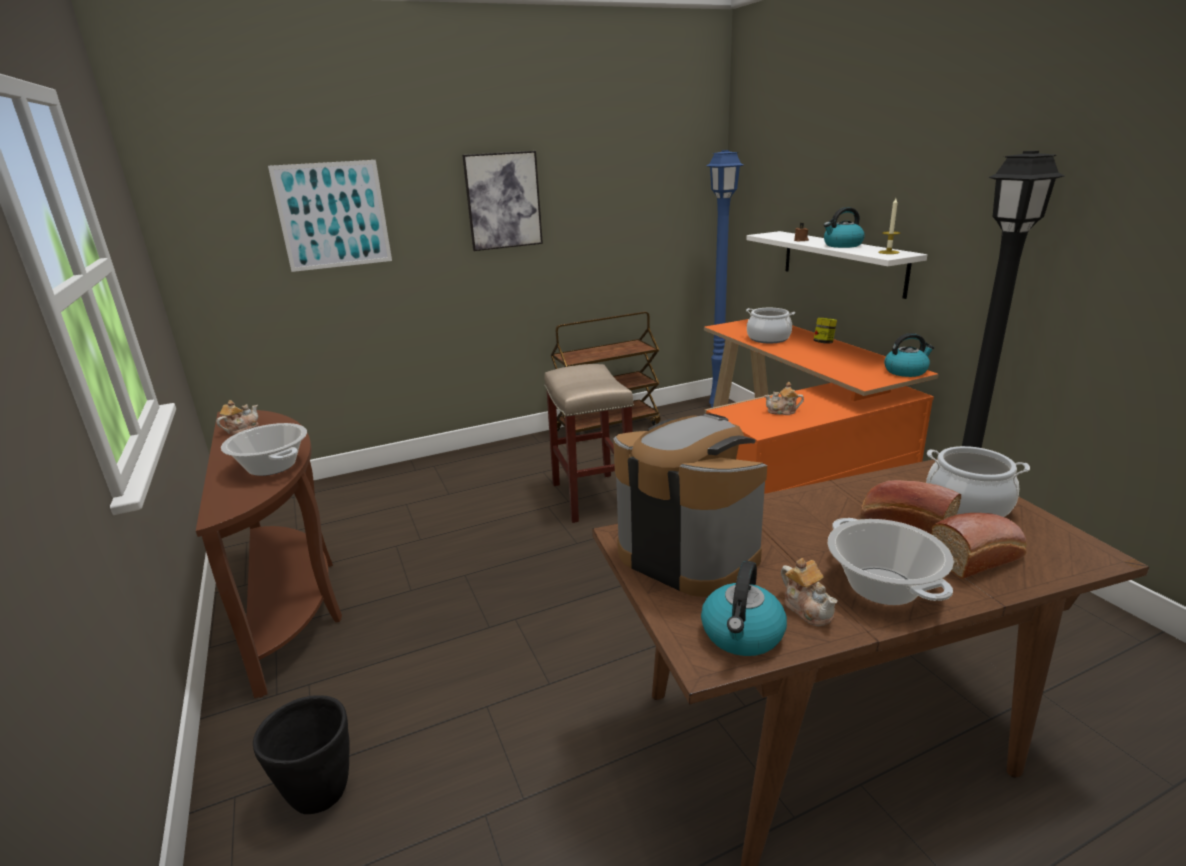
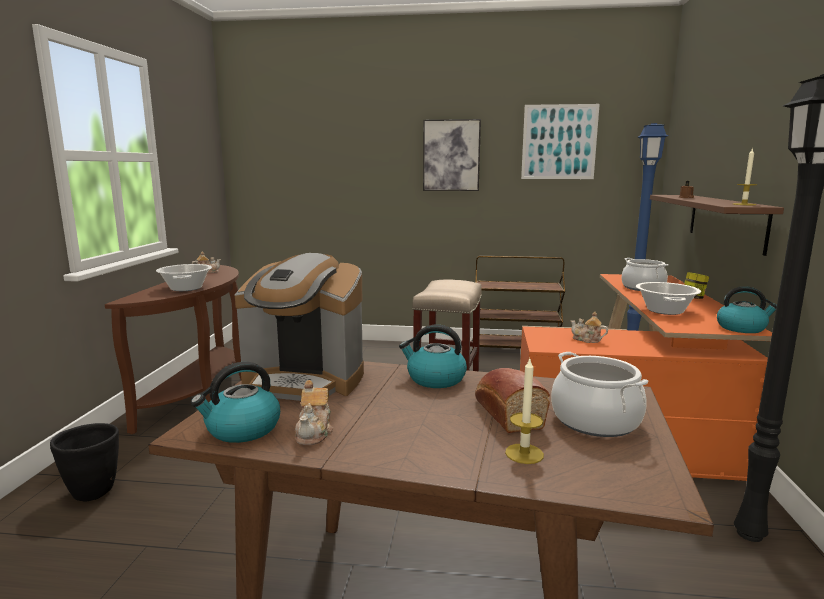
camera: 30 degrees right, 10 degrees down
(333, 215) = (330, 156): picture -> picture (559, 142)
(688, 554) = (305, 381): coffee machine -> coffee machine turned 120 degrees clockwise
(842, 245) = (714, 200): kettle -> kettle (435, 379)
(842, 262) = (726, 221): white shelf -> brown shelf
(883, 586) = (398, 441): cooking pot -> cooking pot (665, 310)
(978, 558) = (524, 453): bread -> candle

